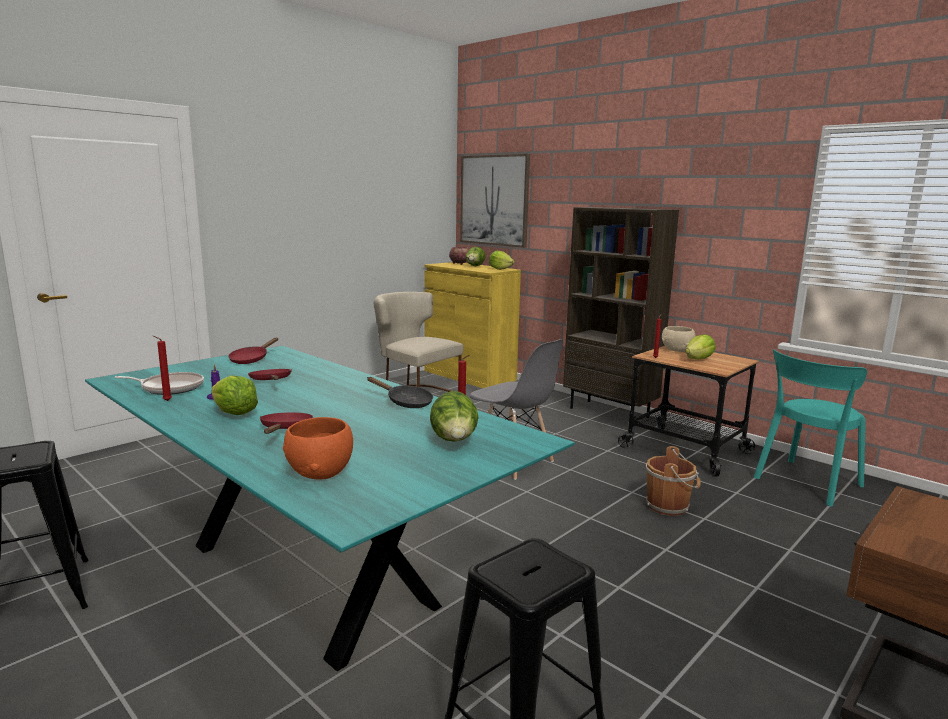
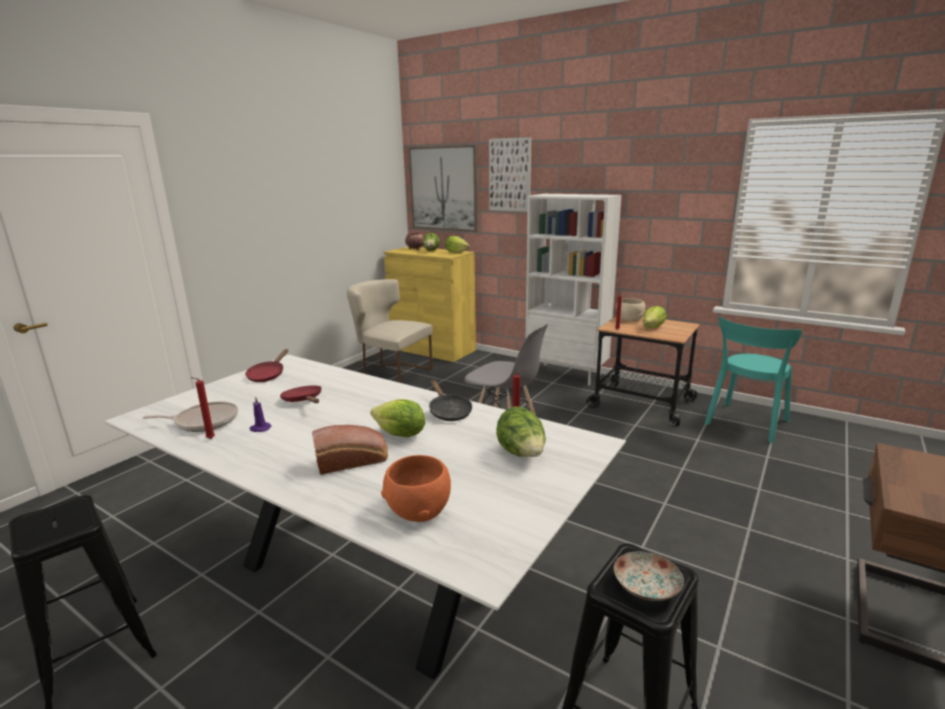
camera: 10 degrees left, 5 degrees up
(234, 414) = (290, 447): lettuce -> lettuce (400, 435)
(285, 429) = (353, 461): red frying pan -> bread
(309, 573) = (366, 578): turquoise dining table -> white dining table
(405, 402) = (448, 412): black frying pan -> black frying pan turned 45 degrees clockwise
(530, 574) = (645, 587): none -> plate
(562, 186) = (510, 175): none -> picture
(610, 412) = (567, 374): brown bookcase -> white bookcase
(669, 506) = (650, 460): brown bucket -> none

